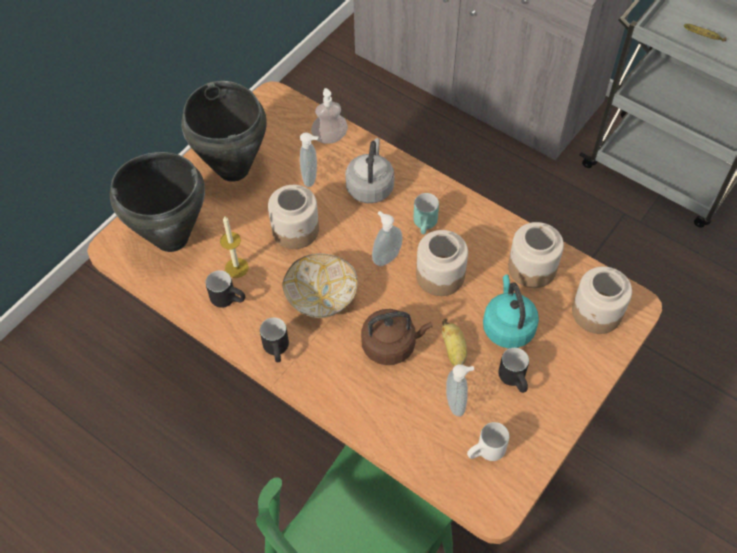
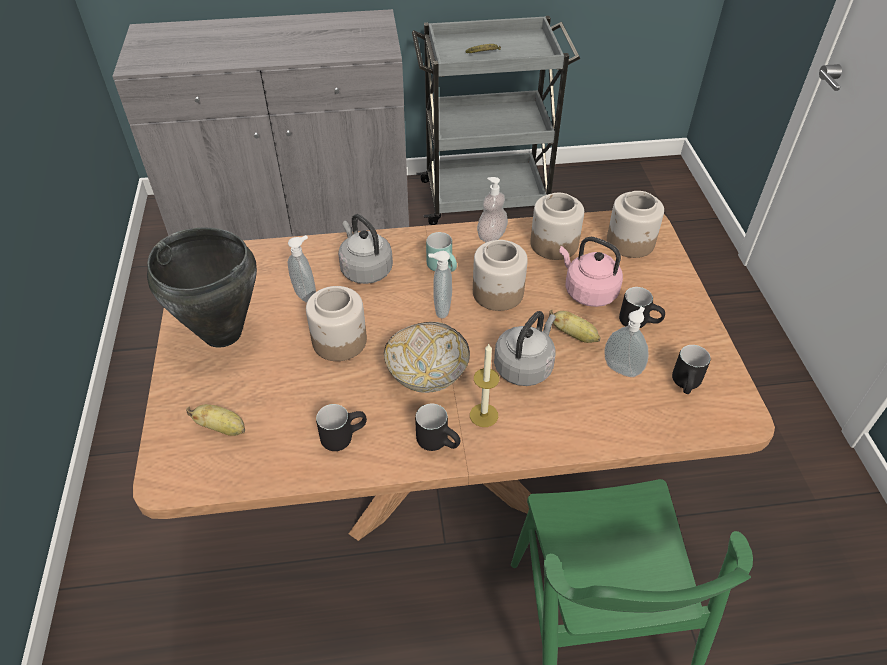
camera: 45 degrees left, 10 degrees down
(171, 237) = (223, 428): black cooking pot -> banana
(236, 267) = (320, 406): candle -> candle (484, 415)
(330, 137) = (287, 257): soap dispenser -> soap dispenser (491, 236)
(391, 345) = (525, 366): brown kettle -> grey kettle
(486, 454) = (687, 385): white mug -> black mug
(507, 326) = (587, 291): turquoise kettle -> pink kettle

